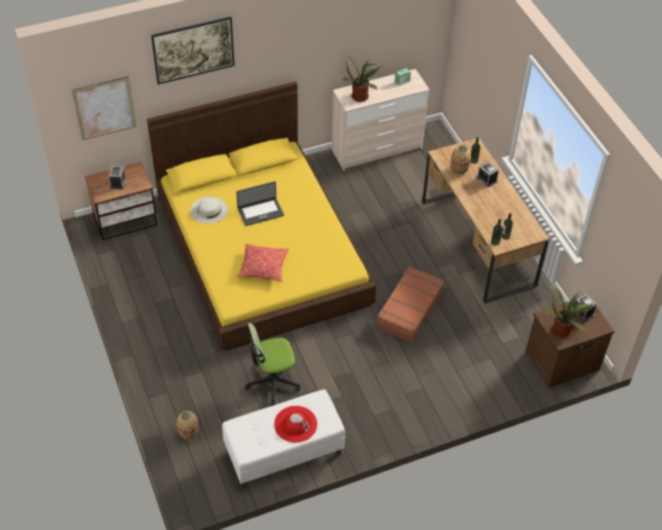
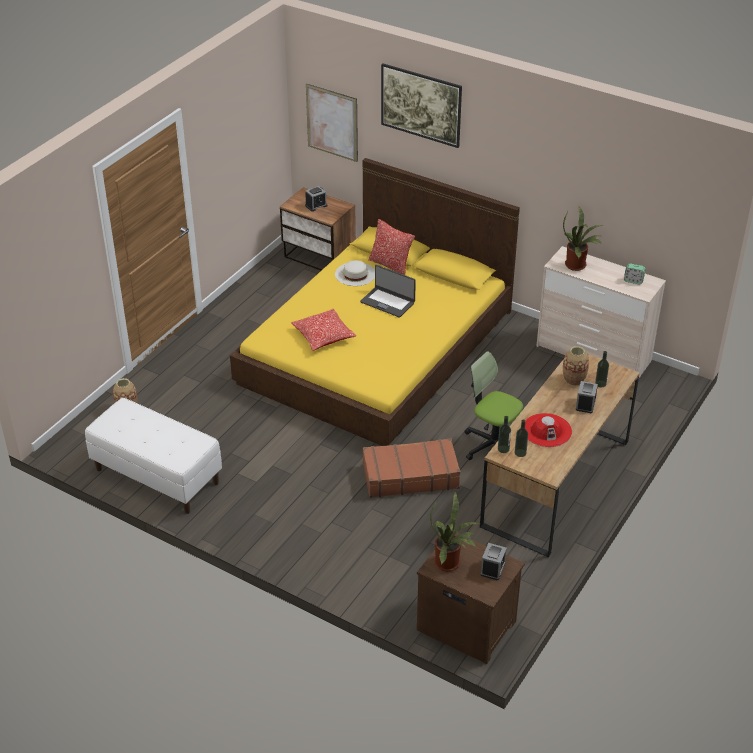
camera: 55 degrees right, 10 degrees down
(220, 186) = (390, 266): none -> pillow
(273, 381) = (230, 429): office chair -> office chair (492, 445)
(295, 424) = (159, 440): red hat -> red hat (546, 430)

